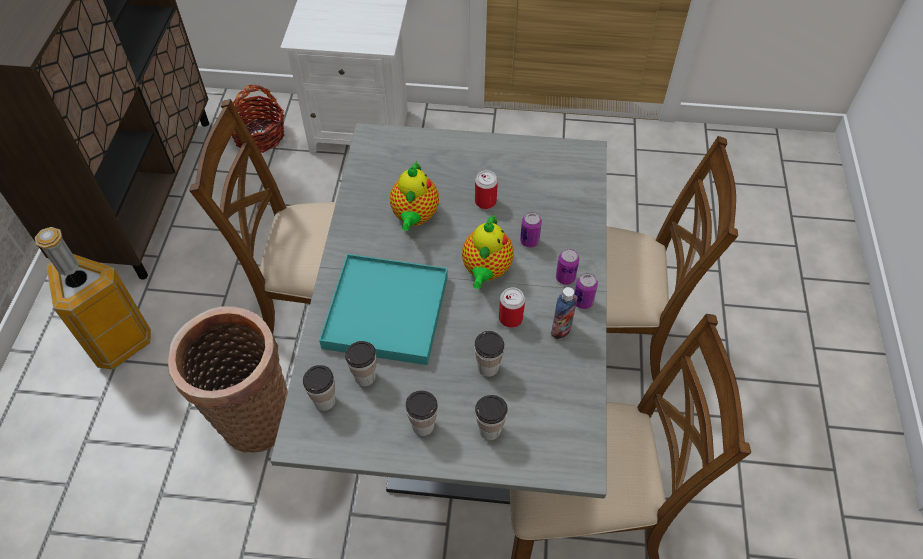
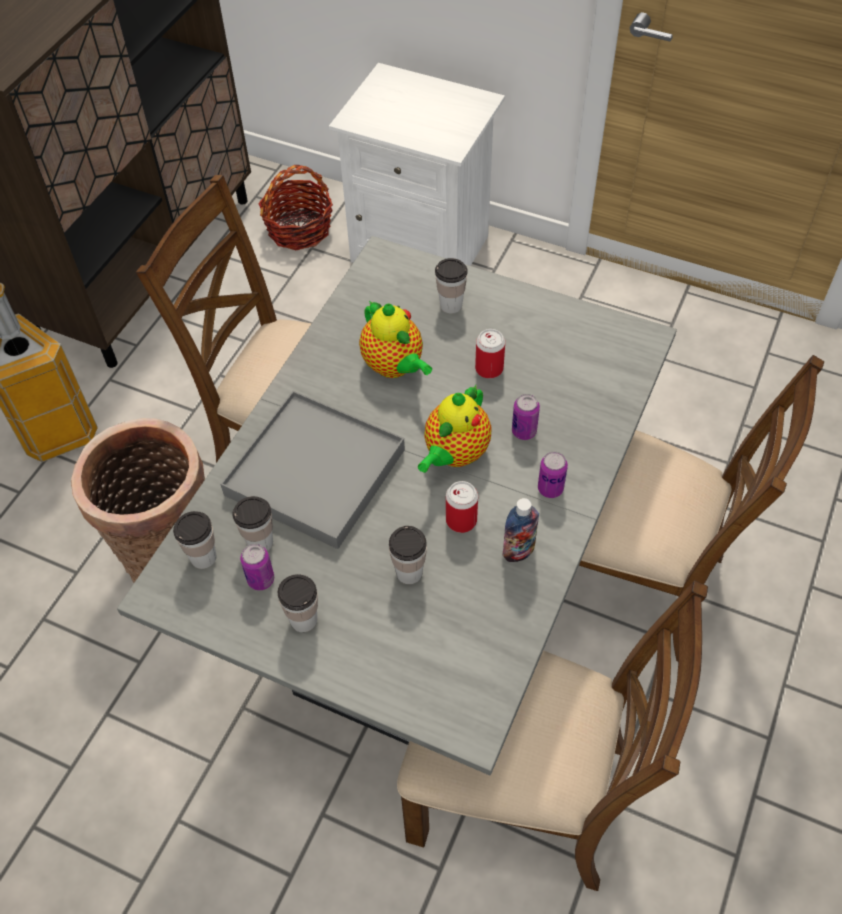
camera: 20 degrees right, 0 degrees up
(386, 311) = (315, 472): turquoise tray -> grey tray
(414, 217) = (395, 367): teapot -> teapot turned 60 degrees counterclockwise
(489, 430) = (380, 648): cup -> cup (451, 305)
(583, 301) = (560, 524): can -> can (261, 579)

